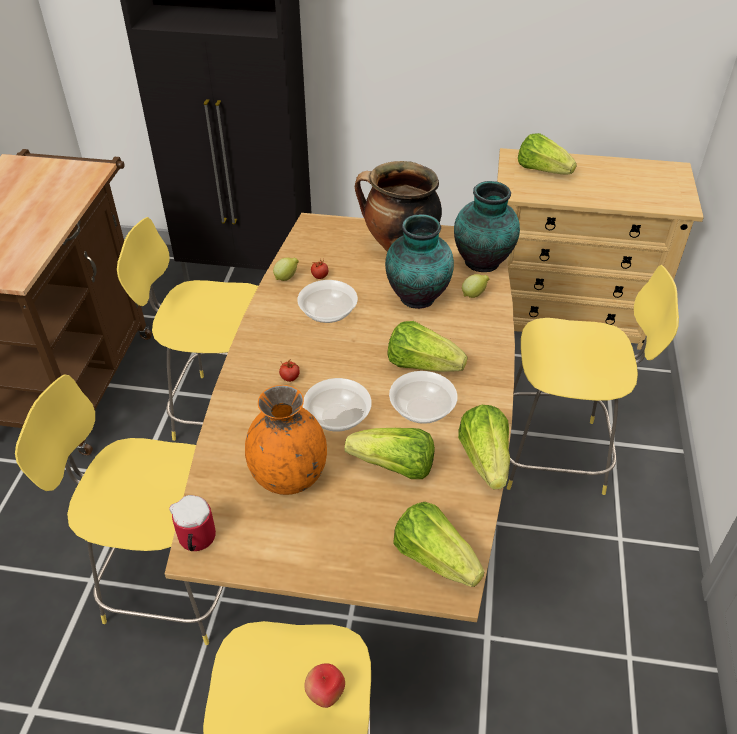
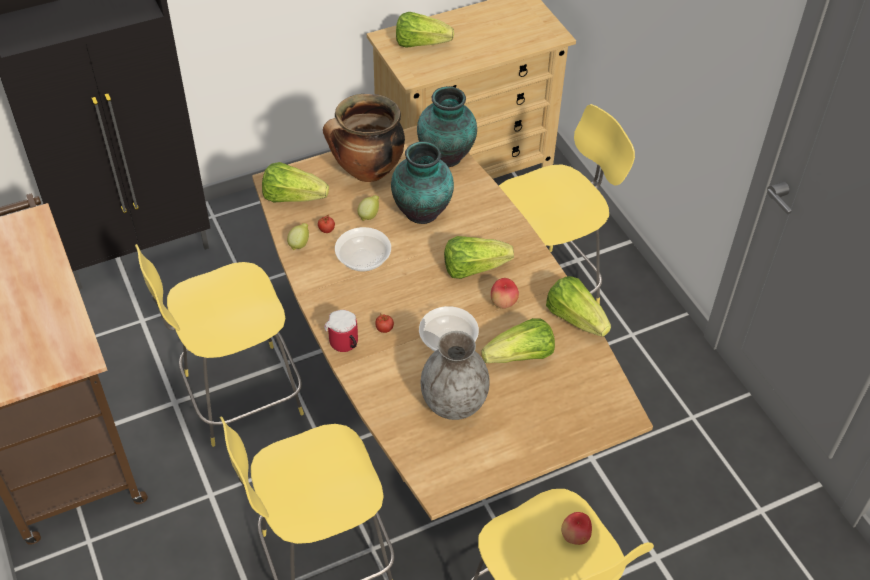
camera: 35 degrees left, 5 degrees up
(195, 541) = (431, 484): mug -> mug (345, 345)
(289, 476) = (454, 403): orange vase -> grey vase
(422, 409) = (503, 303): bowl -> apple
(434, 558) = (598, 404): lettuce -> lettuce (292, 197)
(474, 294) = (463, 189): lemon -> lemon (369, 215)

